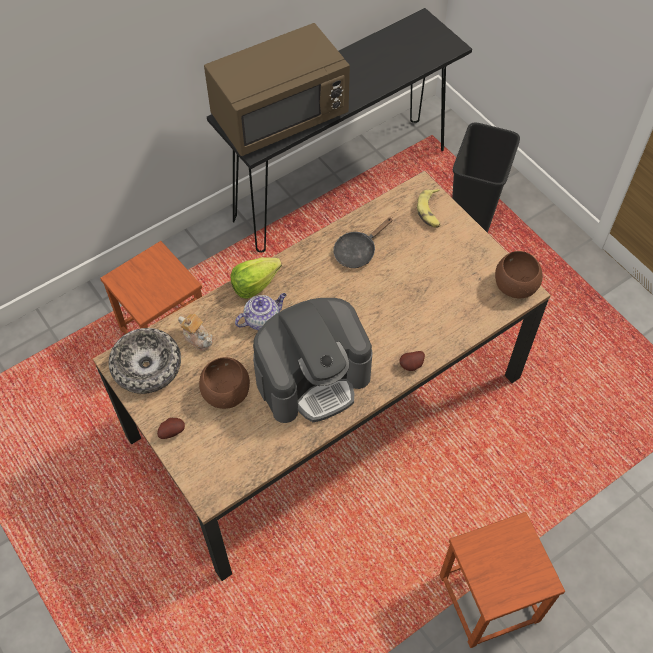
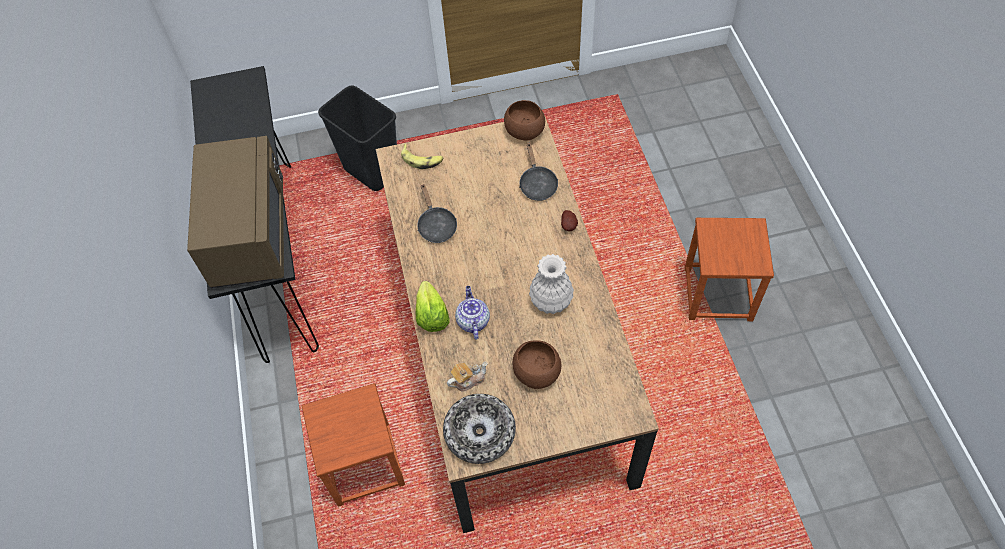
camera: 65 degrees left, 0 degrees up
(172, 431) = (559, 429): potato -> none
(313, 378) = (550, 300): coffee machine -> white vase
(451, 319) = (537, 184): none -> black frying pan

